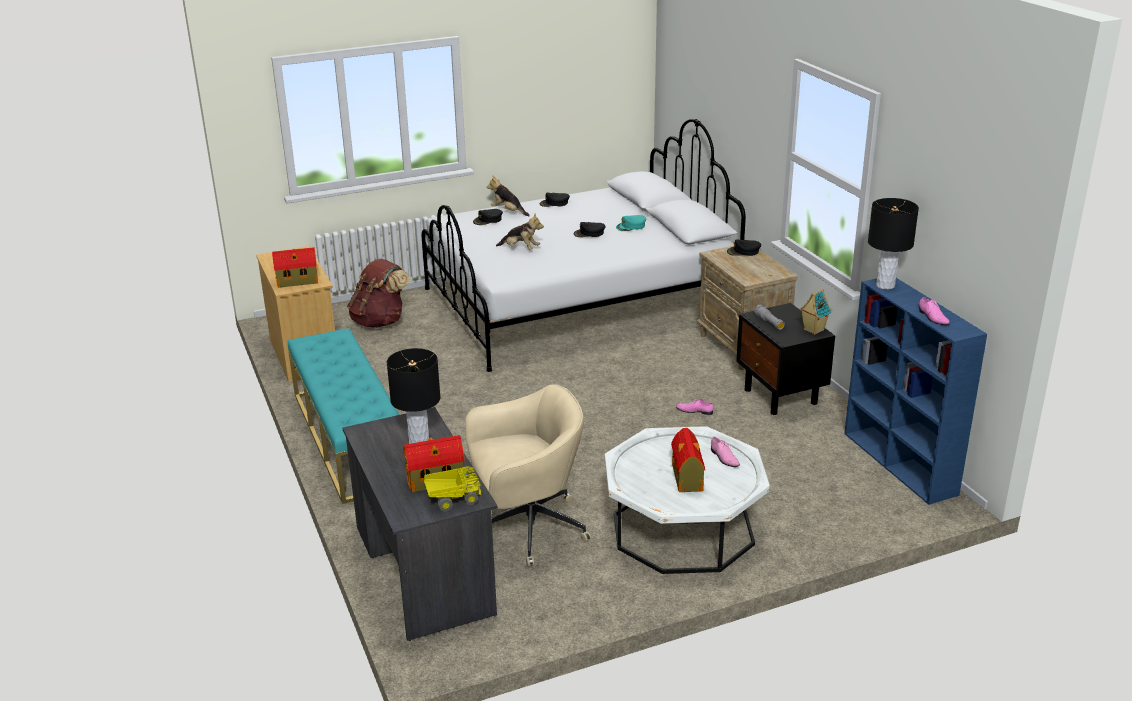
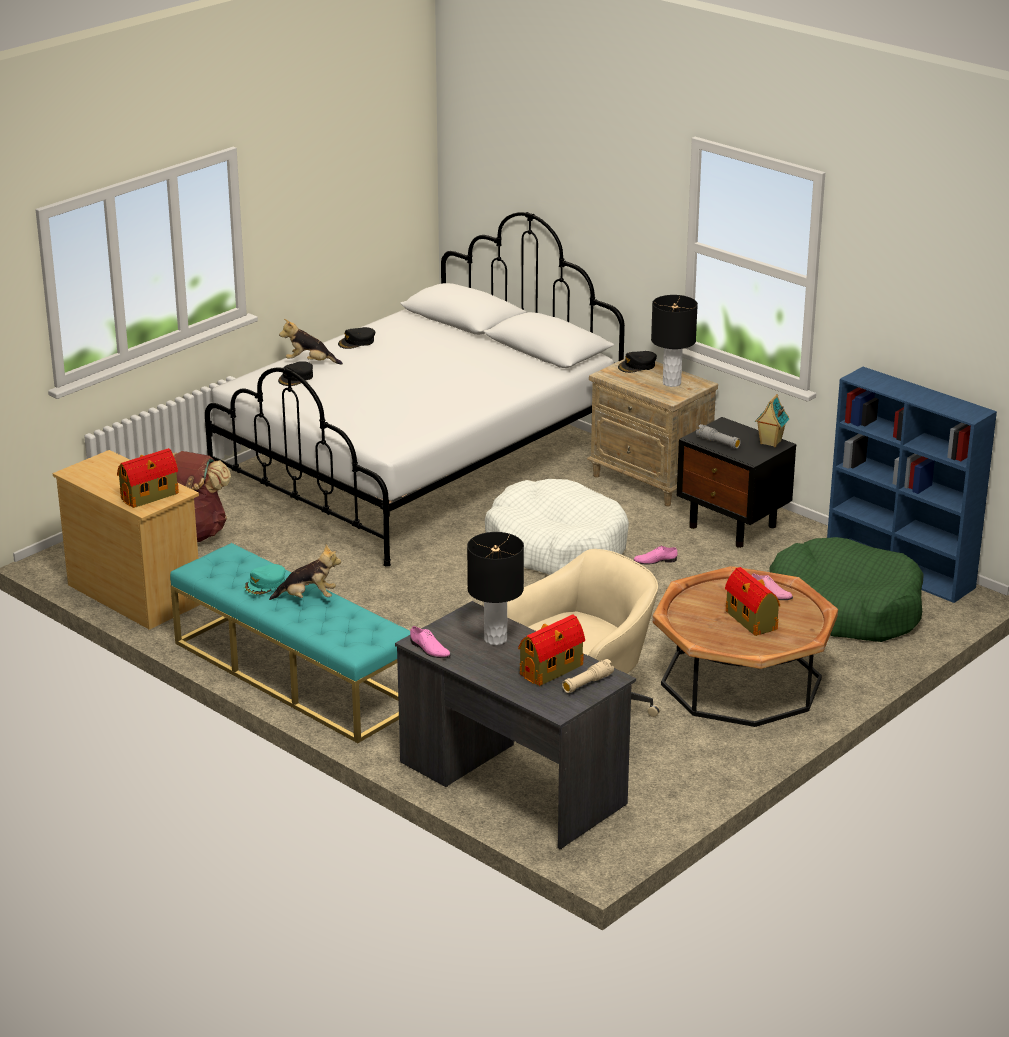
camera: 25 degrees left, 0 degrees up
(452, 500) = (587, 683): toy truck -> beige flashlight
(520, 249) = (375, 407): plush toy -> plush toy (308, 598)
(589, 233) = (437, 374): black cap -> none
(627, 383) = (557, 547): none -> white dog bed
(631, 226) = (479, 357): turquoise cap -> turquoise cap (265, 584)
(683, 530) = (741, 681): white coffee table -> brown coffee table
(823, 487) = (844, 609): none -> green dog bed
(885, 285) = (866, 379): black table lamp -> black table lamp (671, 383)
(932, 317) = (936, 404): pink shoe -> pink shoe (429, 649)

